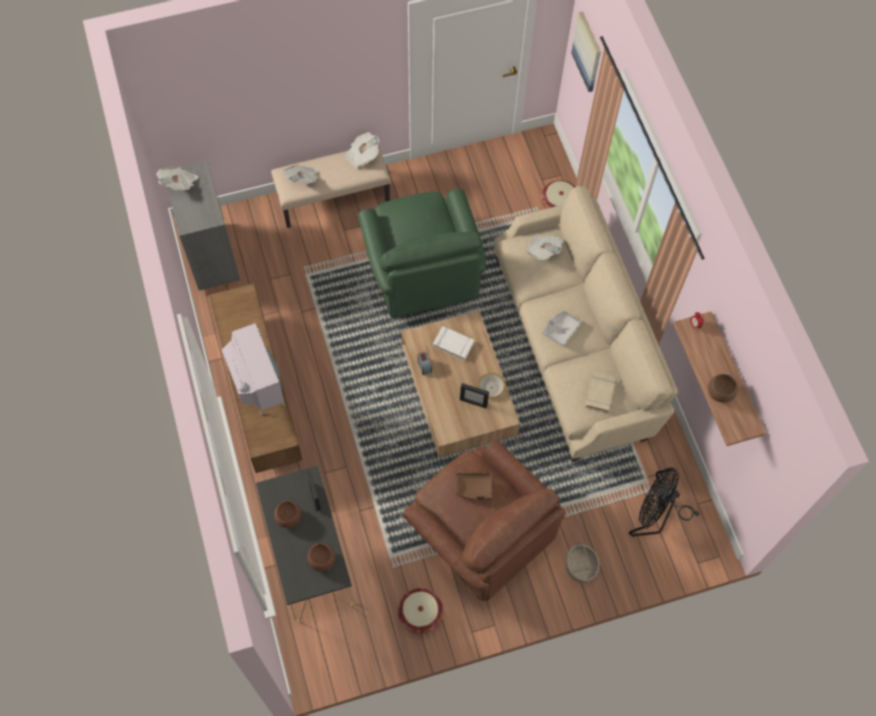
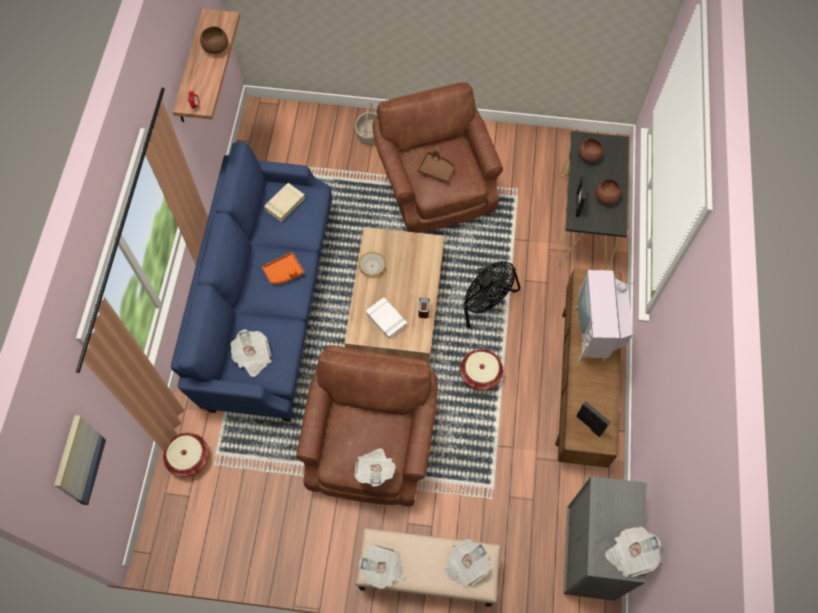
camera: 155 degrees left, 0 degrees up
(398, 206) = (375, 469): none -> newspaper
(420, 614) = (510, 150): basket -> basket (480, 374)
(421, 269) = (371, 443): green armchair -> brown armchair
(473, 402) = (394, 260): picture frame -> picture frame (588, 425)
(561, 330) = (284, 272): grey tray -> orange tray
(574, 346) = (267, 304): beige sofa -> blue sofa
(658, 511) = (284, 148): black fan -> black fan (480, 301)

